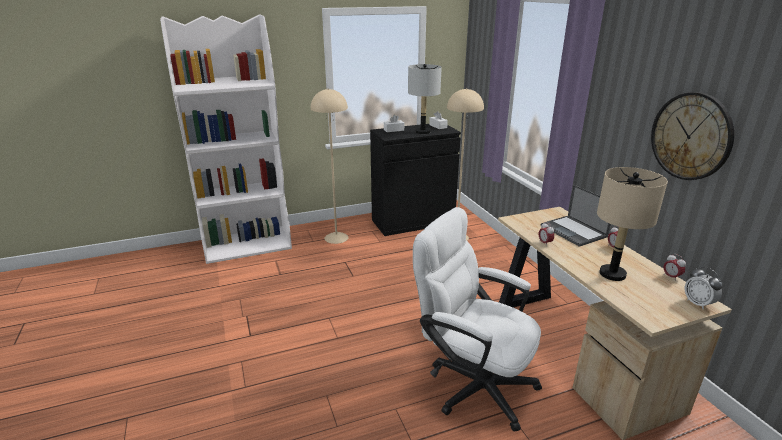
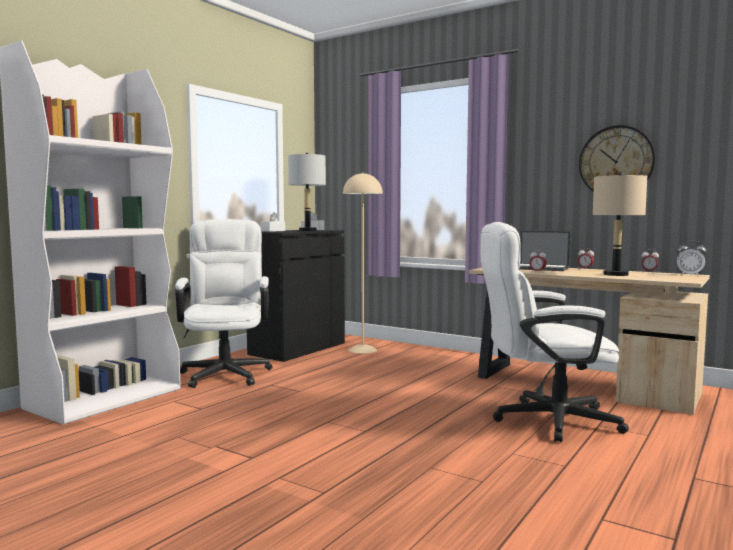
camera: 35 degrees left, 20 degrees down
(336, 237) = (226, 372): beige floor lamp -> white office chair

